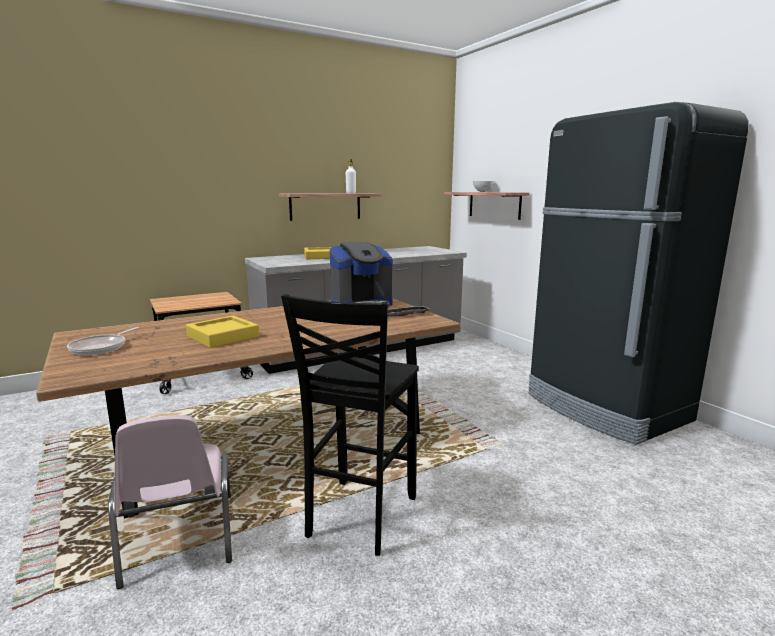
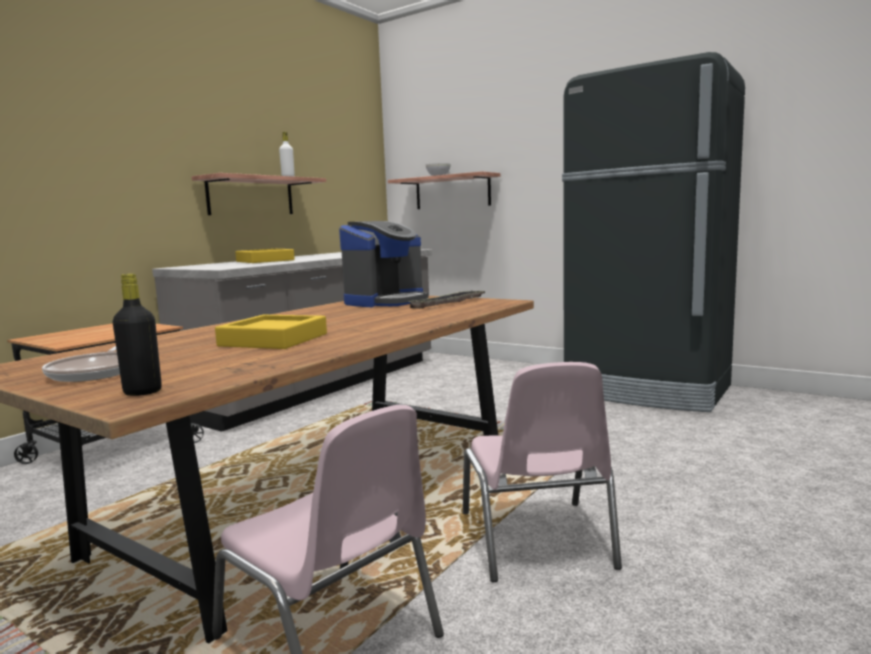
camera: 25 degrees left, 5 degrees down
(86, 371) = (142, 392): none -> black bottle
(358, 517) = (537, 540): black stool -> pink chair

